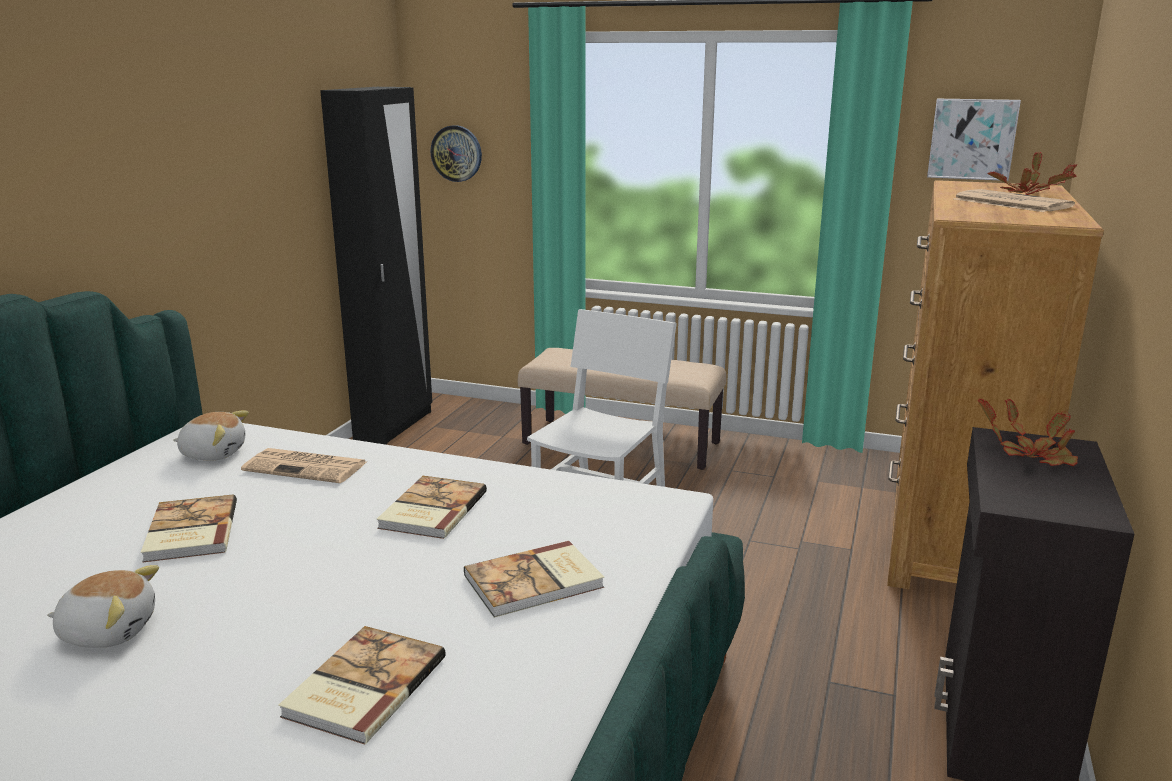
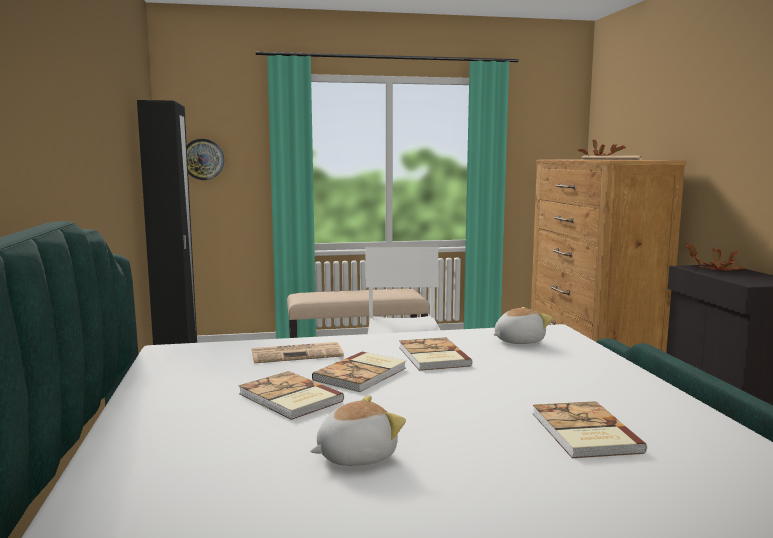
camera: 30 degrees left, 10 degrees down
(213, 453) = (205, 360): plush toy -> plush toy (518, 341)
(535, 582) = (565, 371): book -> book (362, 374)
(972, 139) = (538, 139): picture -> none

